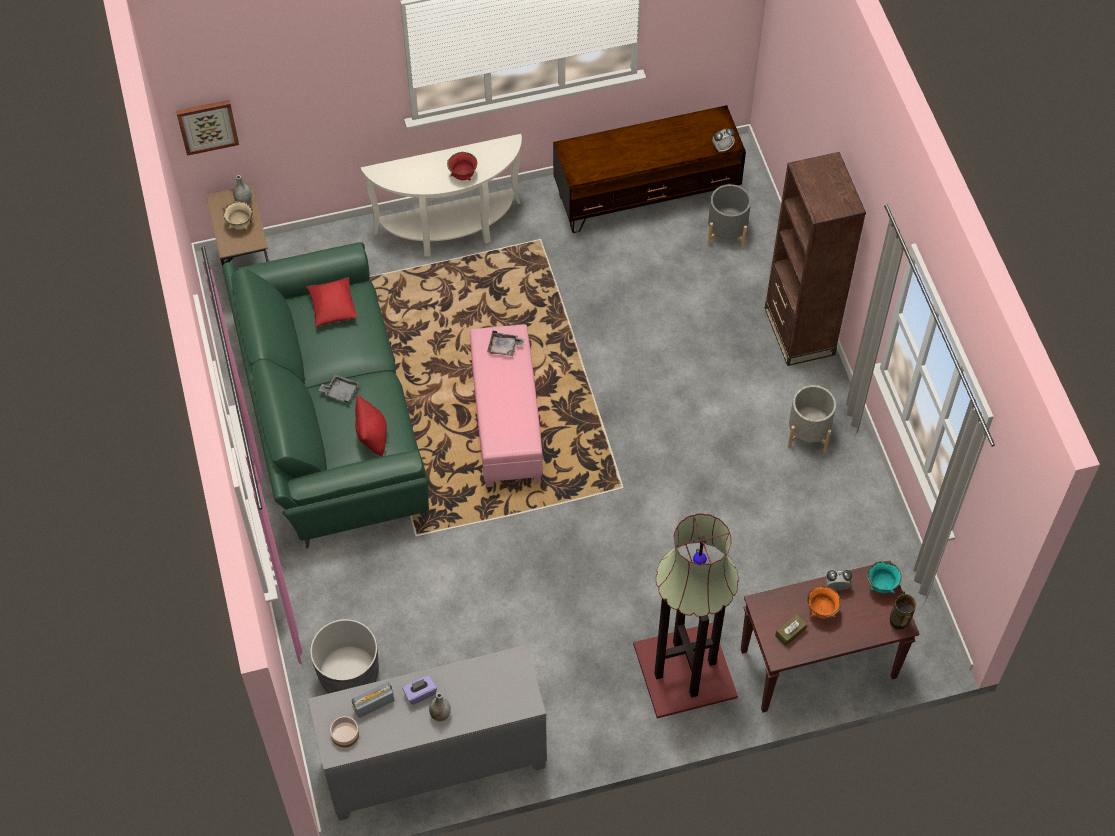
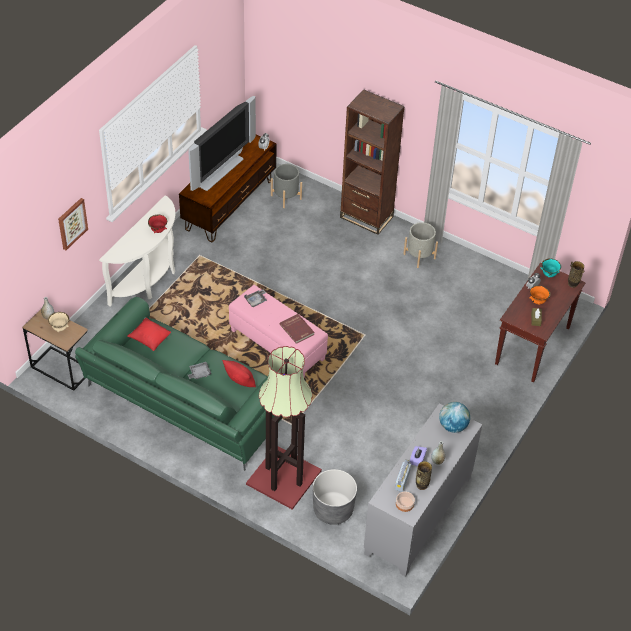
camera: 45 degrees left, 10 degrees down
(207, 126) = (19, 272): picture -> picture (72, 223)
(389, 728) = (421, 485): none -> vase
(508, 686) = (453, 426): none -> globe
(511, 420) = (297, 329): none -> red book
(633, 143) = (219, 171): none -> television
(683, 670) = (480, 390): floor lamp -> floor lamp (282, 478)

